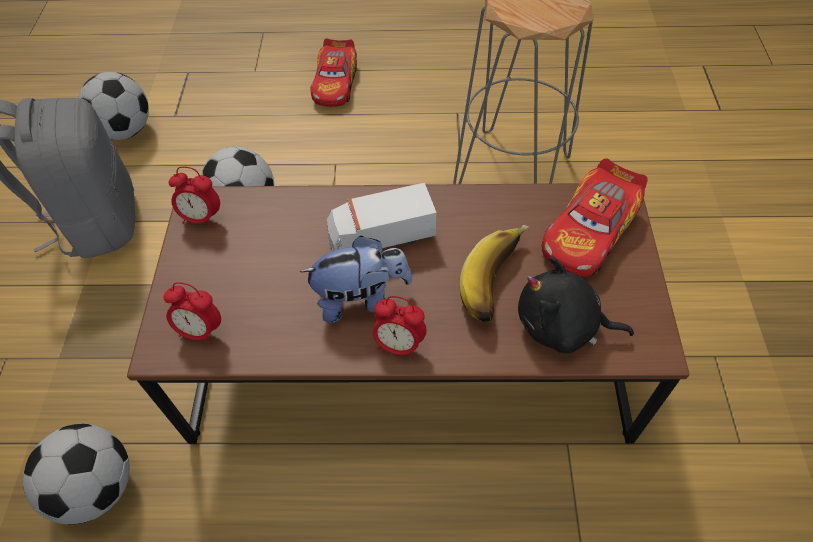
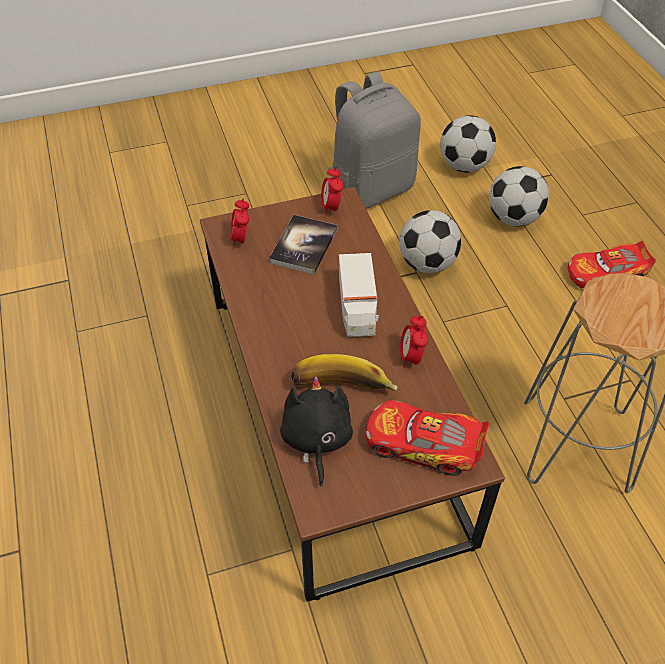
camera: 70 degrees right, 5 degrees down
(97, 487) = (175, 273): football -> football (513, 218)
(251, 263) = (303, 245): none -> book
(361, 299) = (296, 312): plush toy -> none
(380, 236) = (357, 307): toy truck -> toy truck turned 150 degrees counterclockwise
(399, 345) = (265, 343): alarm clock -> alarm clock (411, 357)

